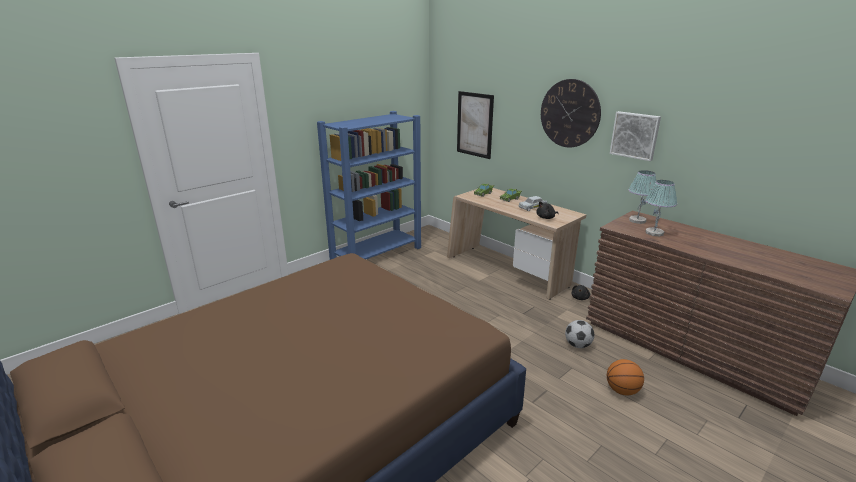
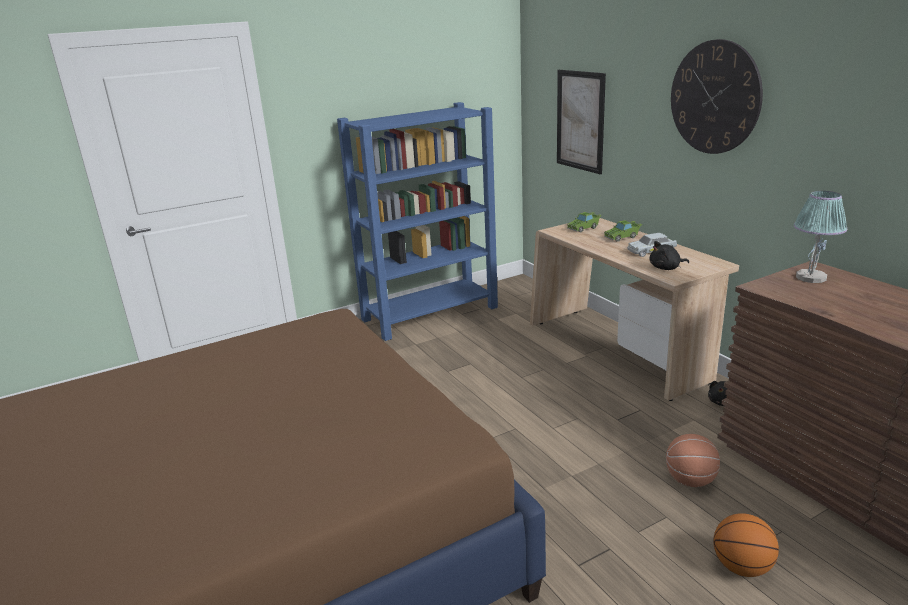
camera: 15 degrees right, 0 degrees up
(577, 345) = (690, 480): football -> basketball
(635, 135) = (818, 131): picture -> none
(654, 233) = (831, 300): table lamp -> none

